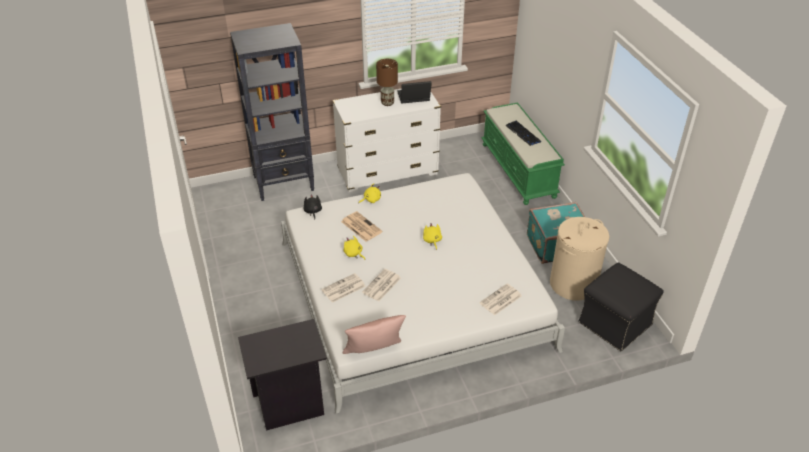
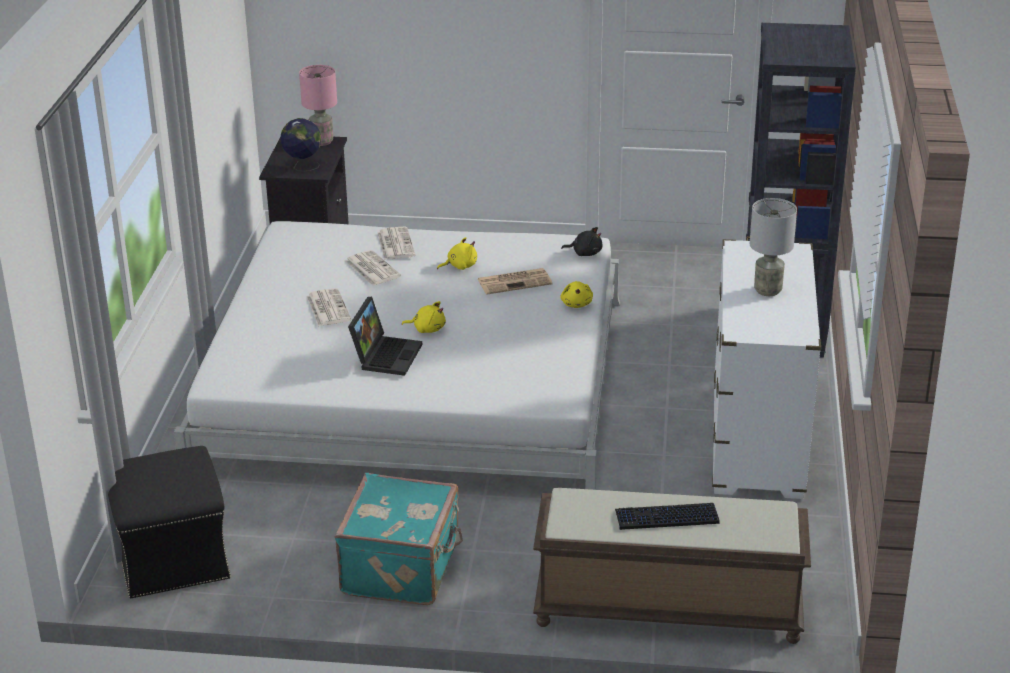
camera: 115 degrees right, 10 degrees down
(252, 347) = (321, 142): none -> pink table lamp
(300, 339) = (302, 167): none -> globe
(374, 354) = (261, 241): pink pillow -> none
(387, 103) = (767, 290): brown table lamp -> grey table lamp
(413, 98) = (770, 320): laptop -> laptop (385, 355)
(500, 300) = (253, 353): newspaper -> newspaper (327, 308)
(519, 170) = (666, 609): green bench -> brown bench
(573, 284) = (294, 550): beige laundry basket -> none

